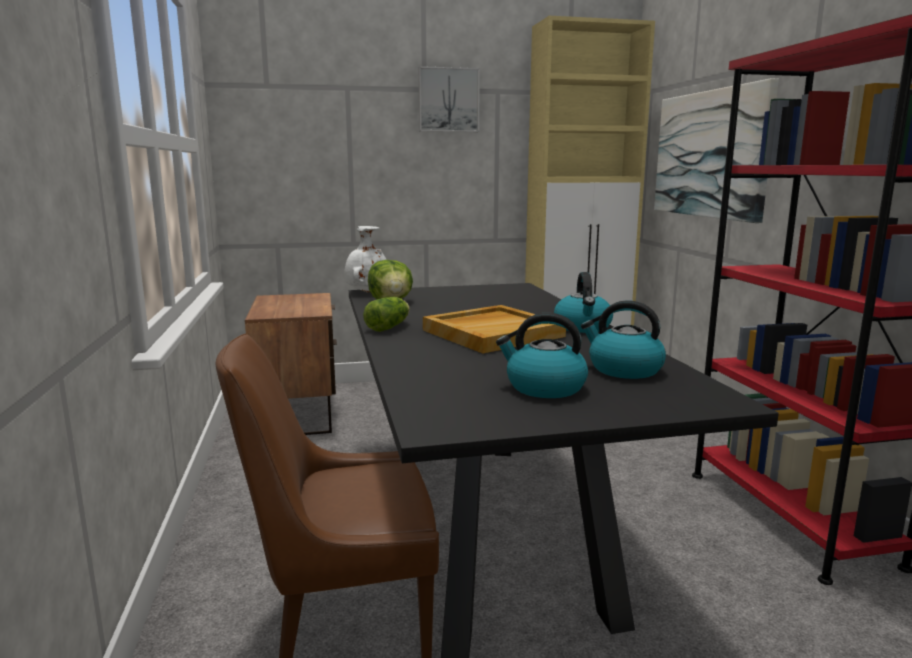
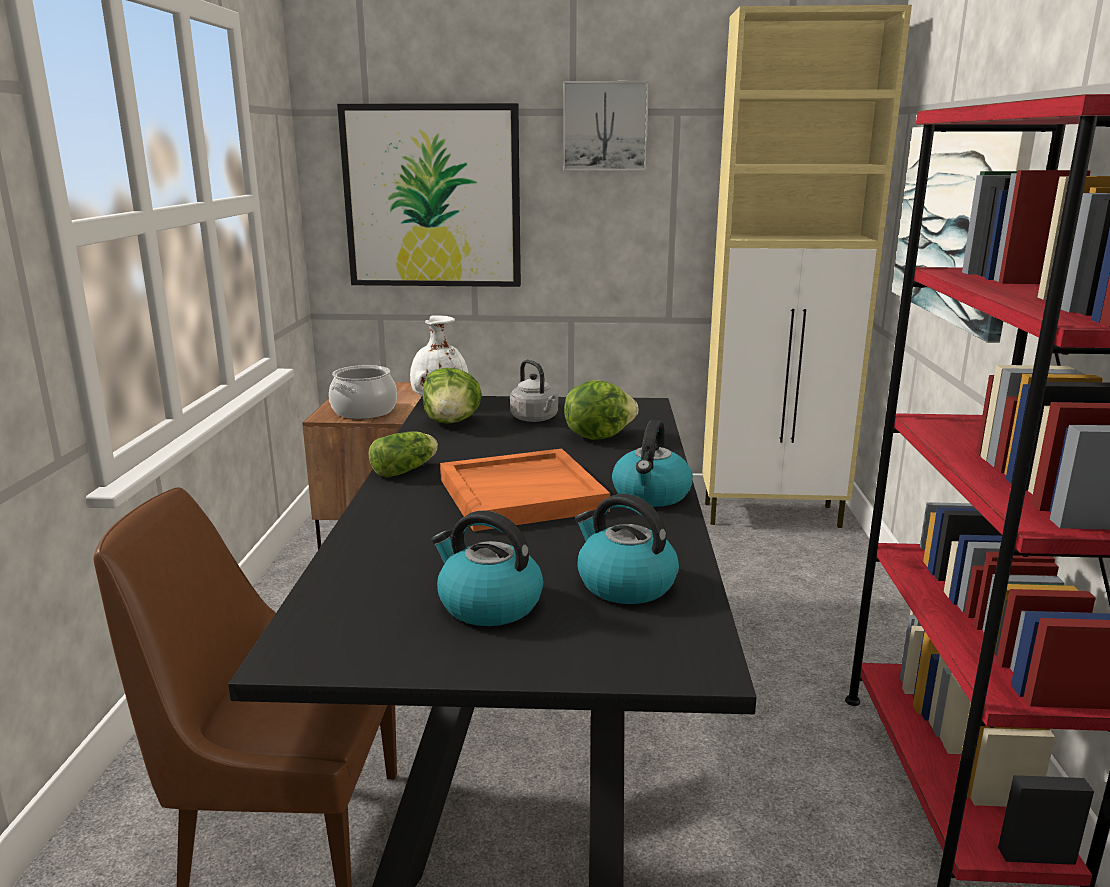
camera: 15 degrees right, 5 degrees up
(289, 310) = (364, 411): none -> cooking pot
(320, 151) = (432, 197): none -> picture
(451, 297) = (535, 419): none -> grey kettle
(493, 333) = (522, 494): beige tray -> orange tray
(507, 302) = (597, 436): none -> lettuce

